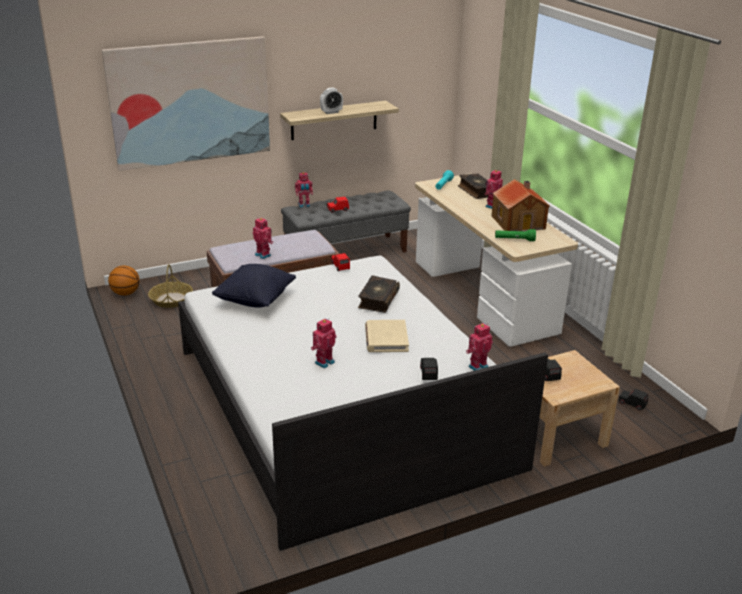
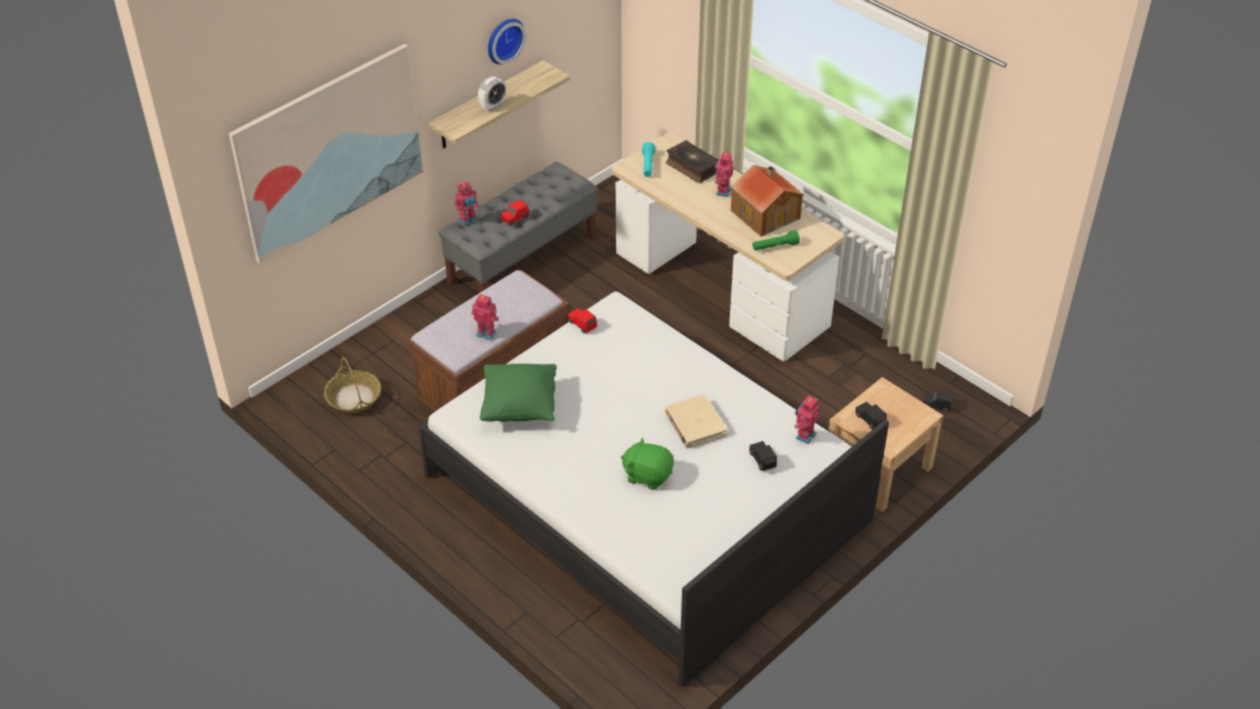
camera: 20 degrees left, 15 degrees up
(125, 293) = (288, 403): basketball -> none
(255, 300) = (519, 407): black pillow -> green pillow
(323, 362) = (647, 475): toy robot -> green plush toy
(351, 69) = (503, 39): none -> wall clock
(377, 300) = (654, 367): book -> none

